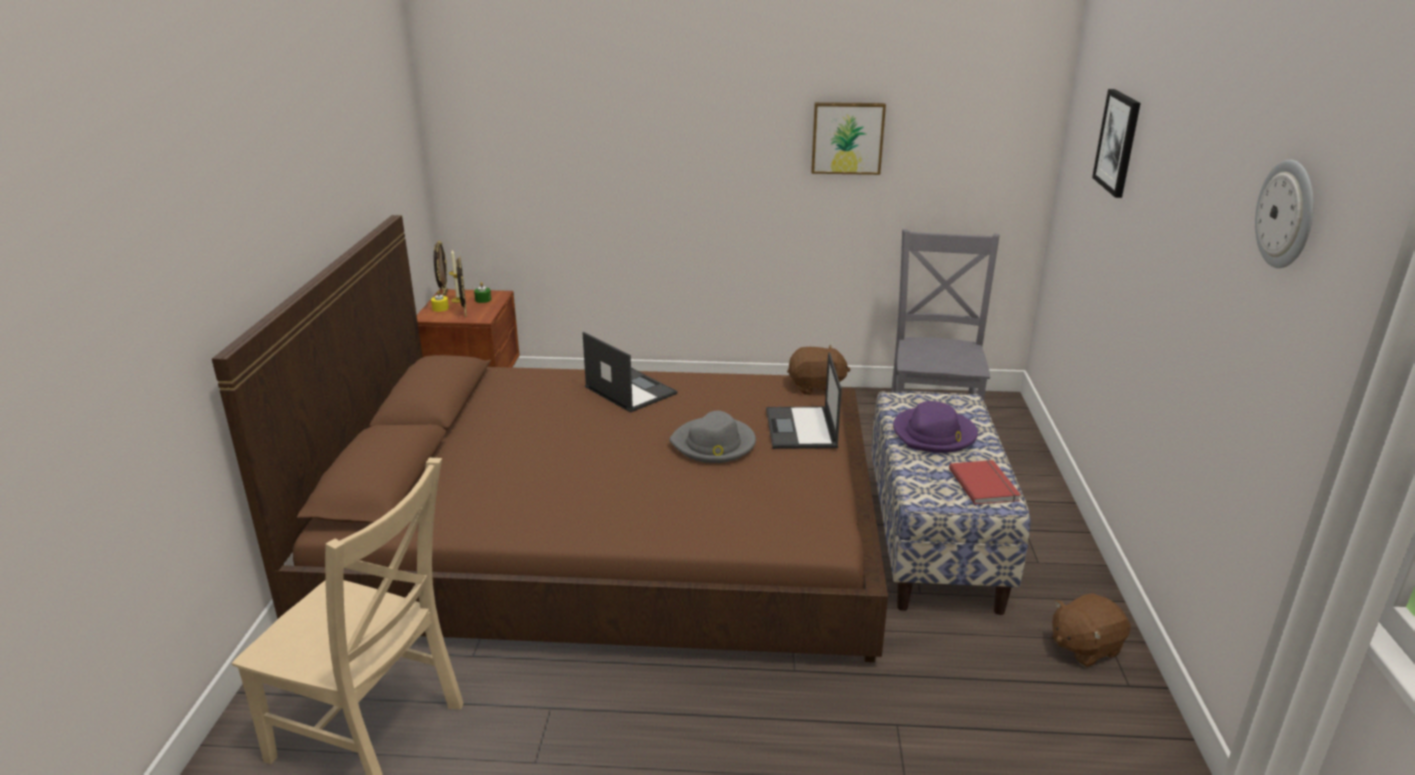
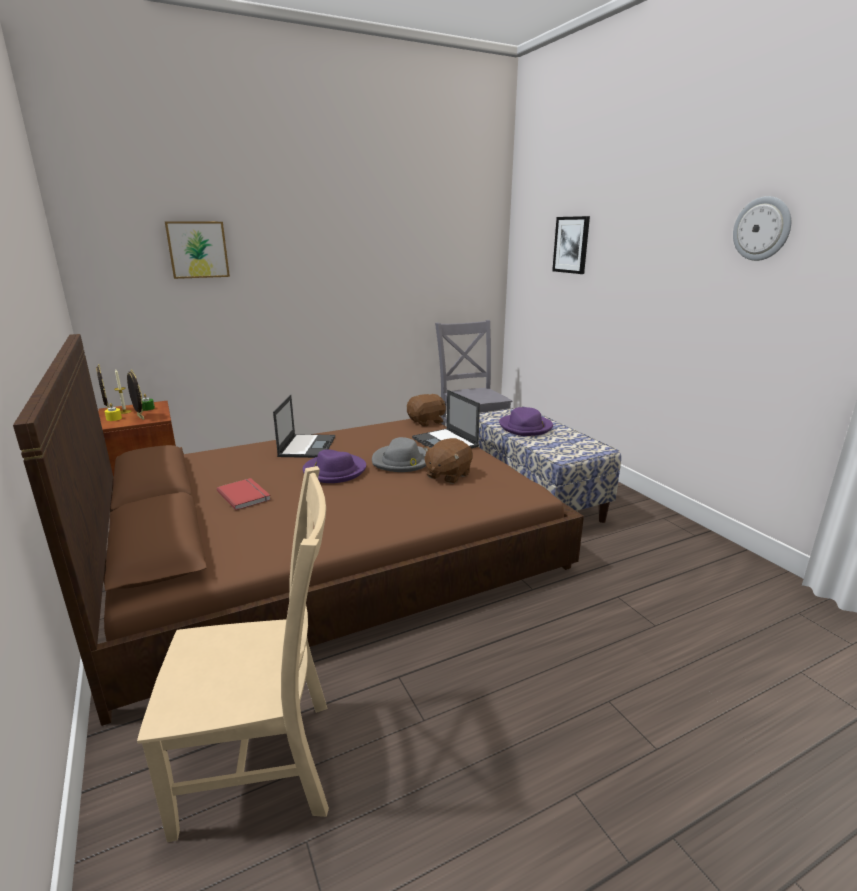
camera: 30 degrees left, 5 degrees down
(623, 436) = (334, 471): none -> purple hat
(629, 390) = (307, 446): laptop -> laptop turned 75 degrees clockwise
(847, 137) = (393, 267): picture -> picture (197, 249)
(985, 484) = (582, 443): red book -> red book (245, 495)
(1084, 647) = (657, 524): brown plush toy -> brown plush toy (447, 475)

